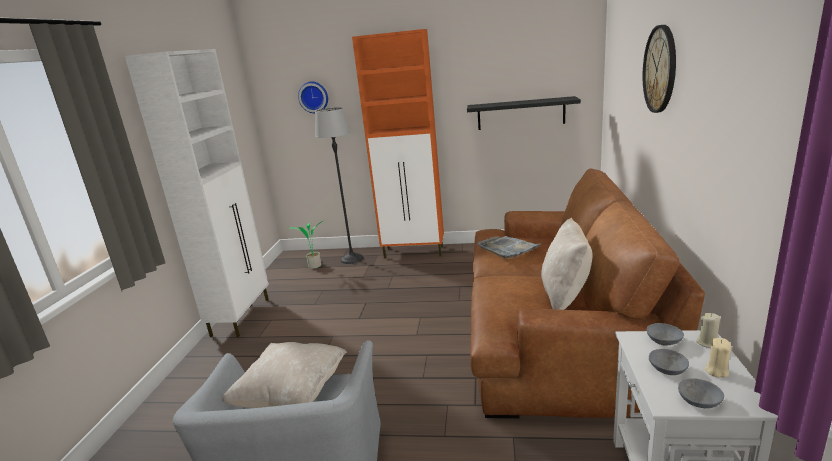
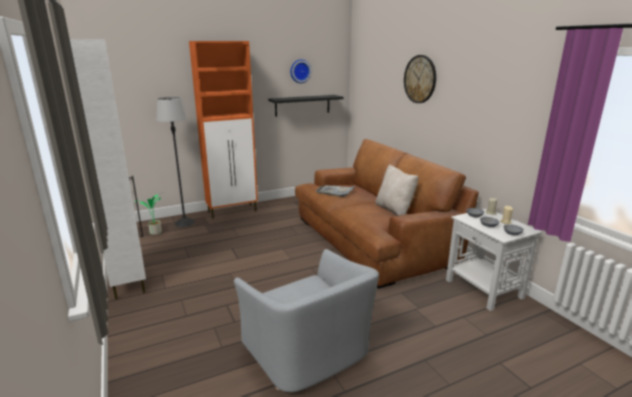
camera: 35 degrees left, 0 degrees up
(291, 395) = (295, 294): beige pillow -> none
(314, 97) = (144, 88): wall clock -> wall clock (300, 71)

